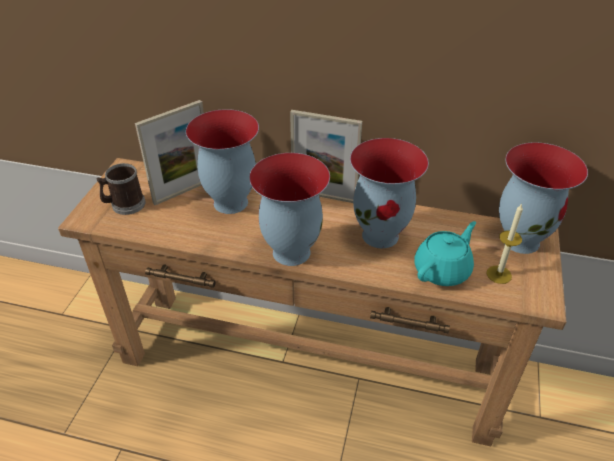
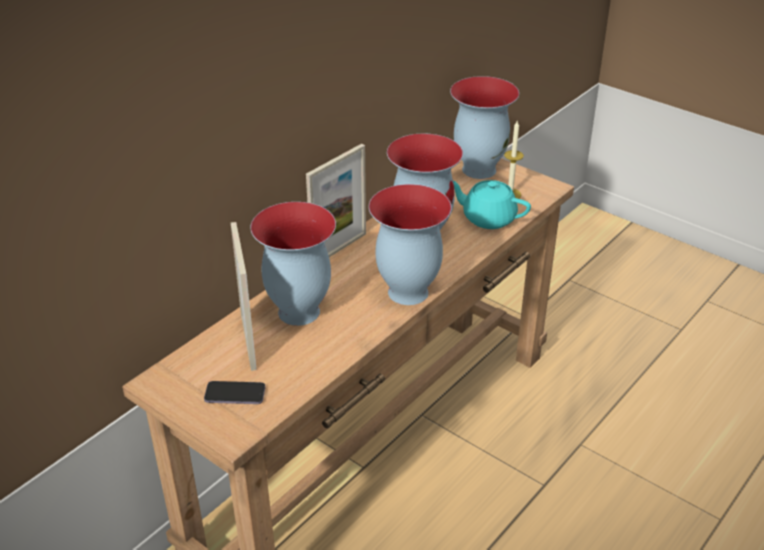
camera: 65 degrees left, 5 degrees down
(124, 205) = (235, 394): mug -> phone
(443, 270) = (488, 218): turquoise teapot -> turquoise teapot turned 45 degrees counterclockwise

